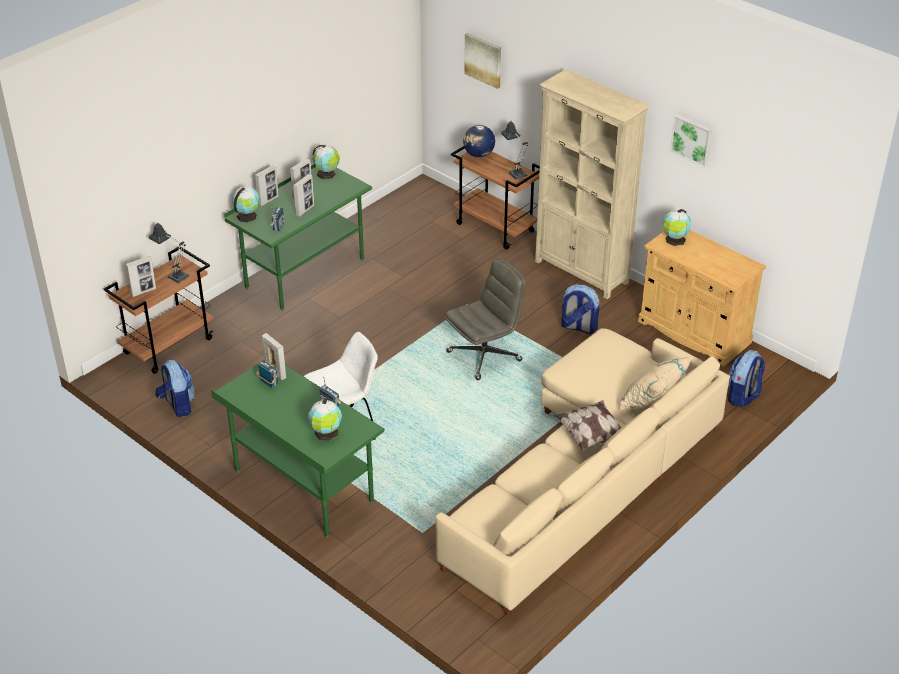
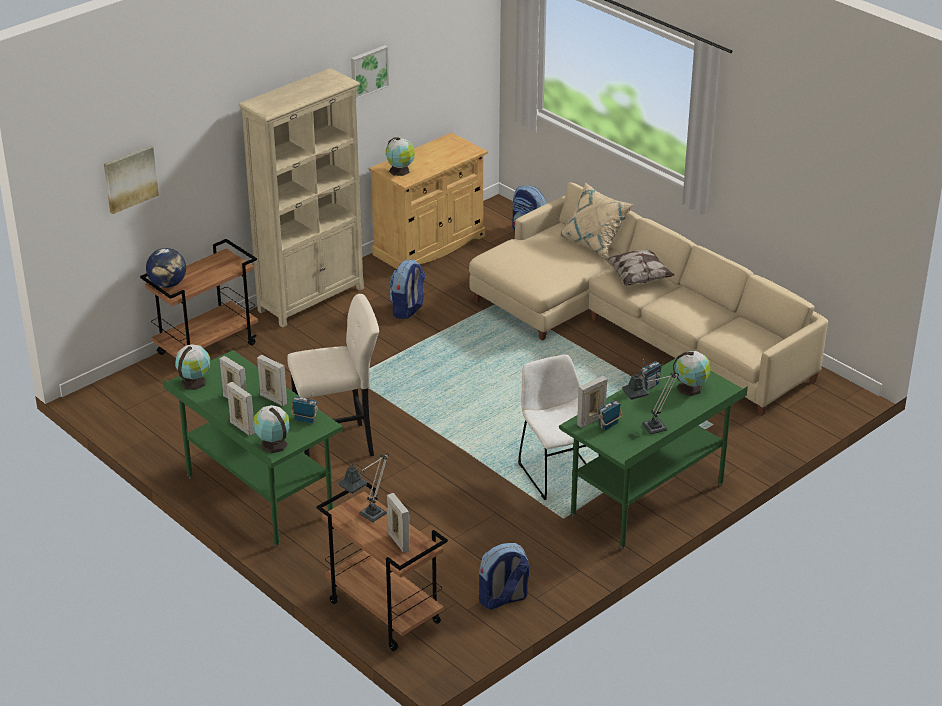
camera: 85 degrees left, 5 degrees down
(373, 306) = (339, 444): none -> beige stool
(484, 355) = (445, 371): grey office chair -> none
(516, 172) = (216, 263): table lamp -> table lamp (649, 429)

